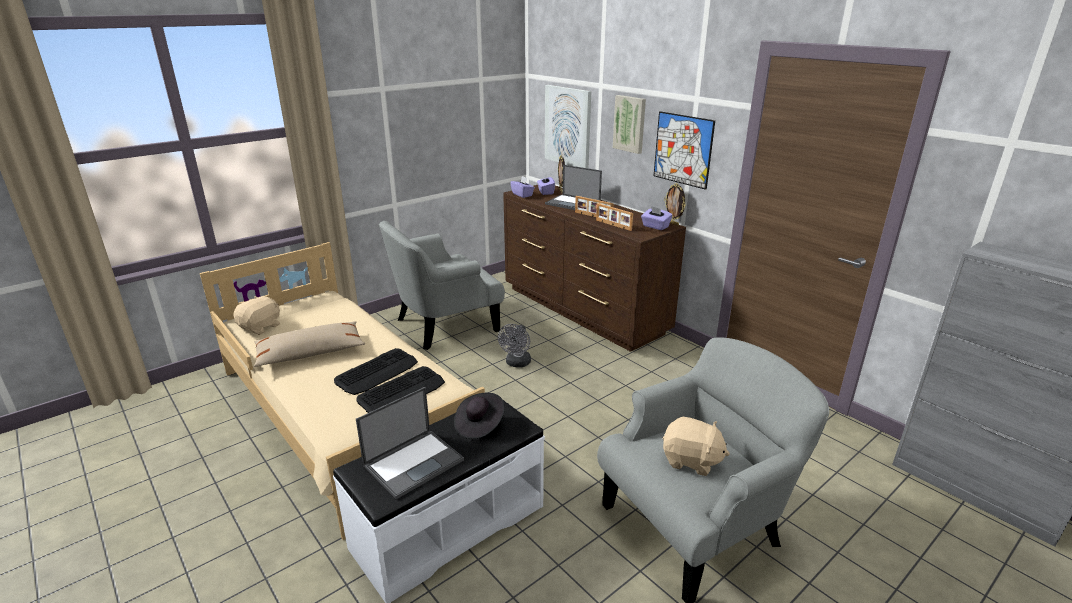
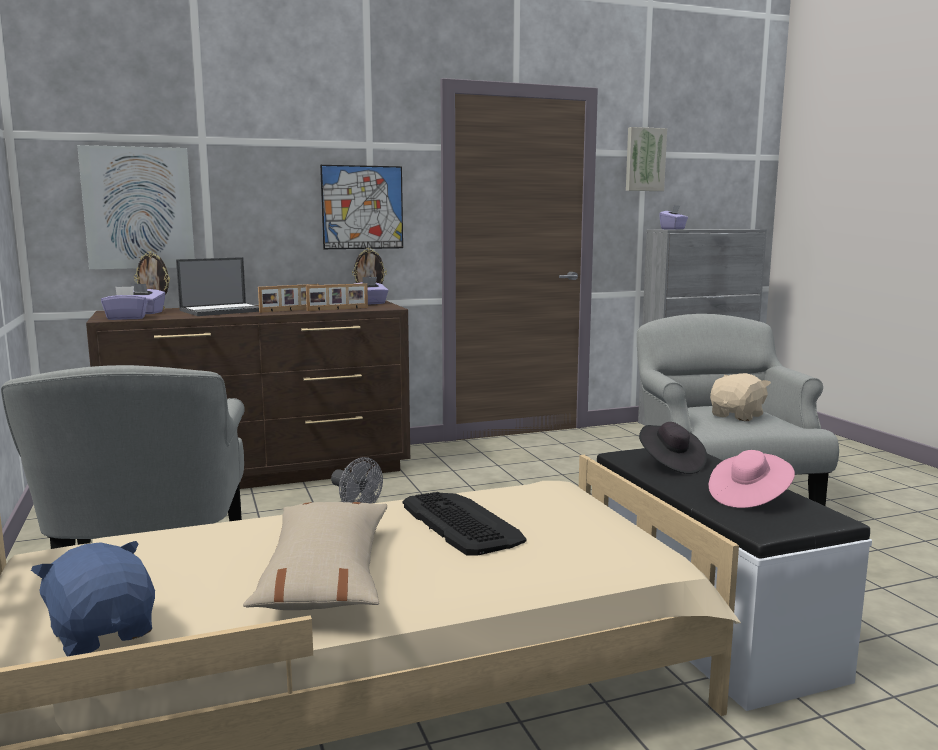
camera: 70 degrees left, 15 degrees down
(261, 327) = (103, 633): beige plush toy -> blue plush toy
(402, 391) = (537, 511): keyboard -> none
(414, 462) = (749, 498): laptop -> pink hat
(630, 124) = (271, 187): picture -> picture (644, 159)
(1005, 253) = (673, 229): none -> purple tissue box

